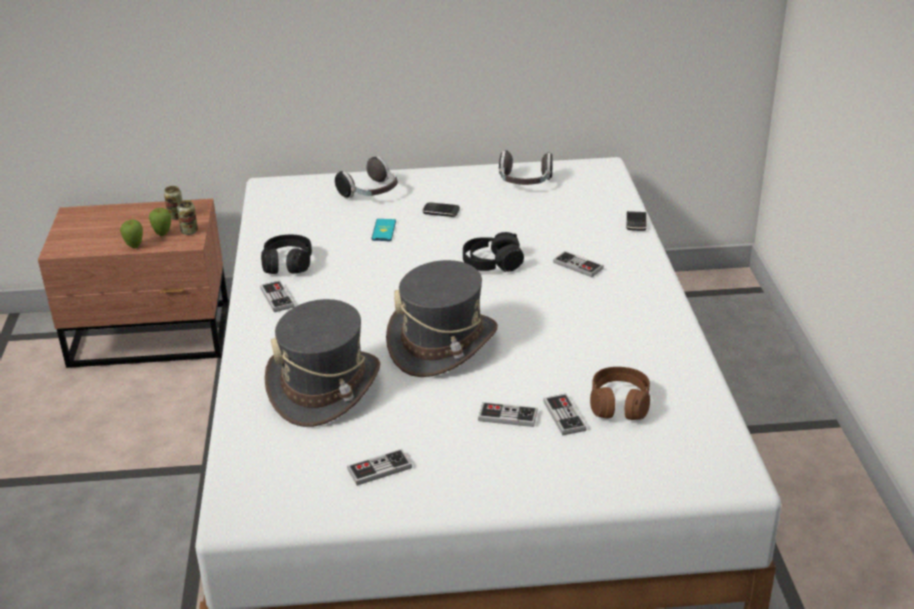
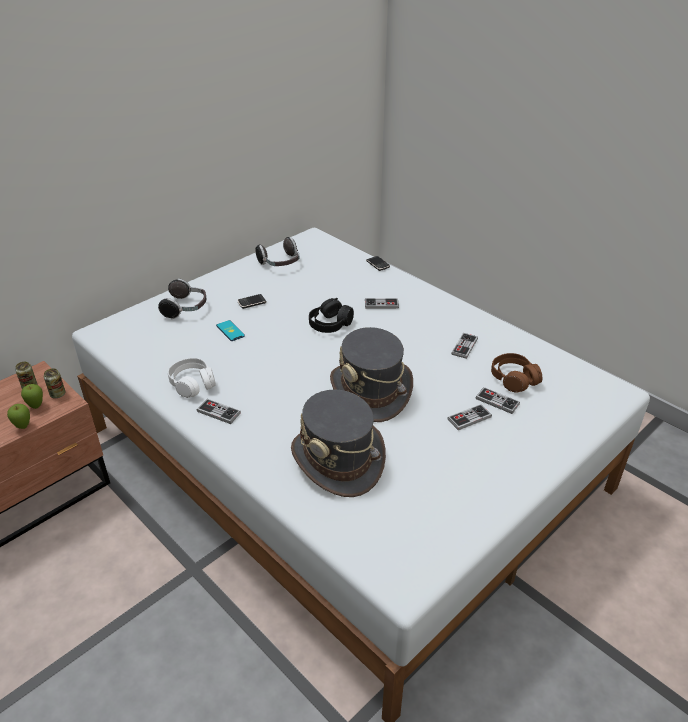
camera: 40 degrees left, 5 degrees up
(287, 264) = (192, 384): black headphones -> white headphones
(379, 469) = (446, 495): game controller -> game controller (464, 346)

